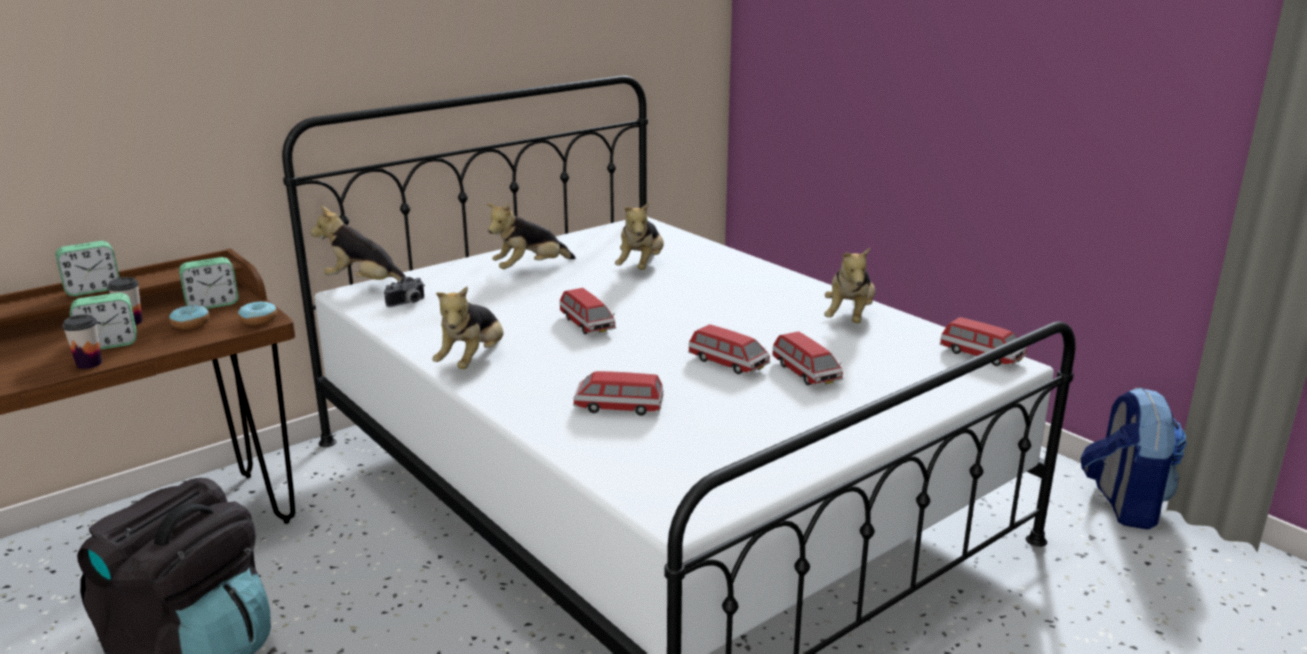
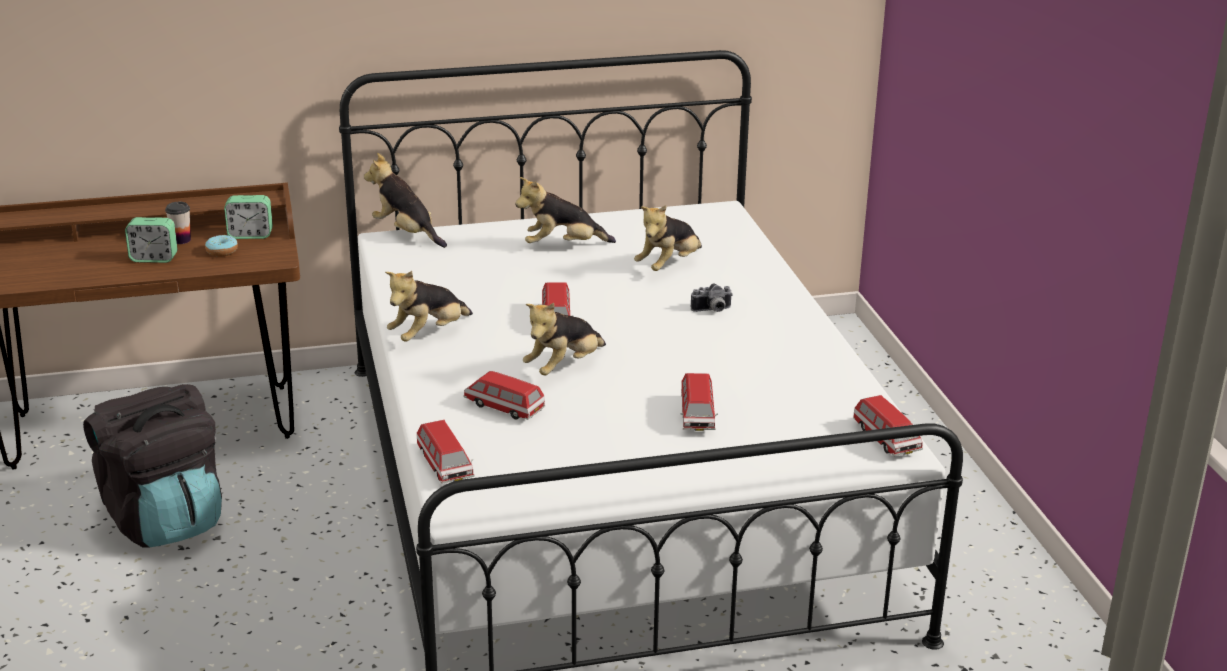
camera: 25 degrees right, 5 degrees up
(89, 364) = (130, 274): cup -> none
(93, 290) = (161, 206): alarm clock -> none
(258, 320) = (273, 259): donut -> none
(408, 303) = (424, 262): camera -> camera (712, 310)
(728, 363) = (638, 389): toy car -> toy car (444, 465)
(849, 317) = (807, 368): plush toy -> plush toy (564, 367)
(1123, 504) = (1069, 637): backpack -> none

